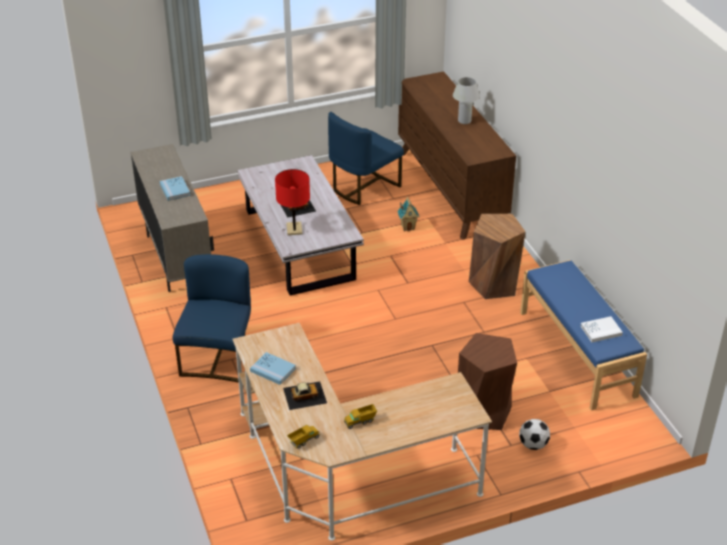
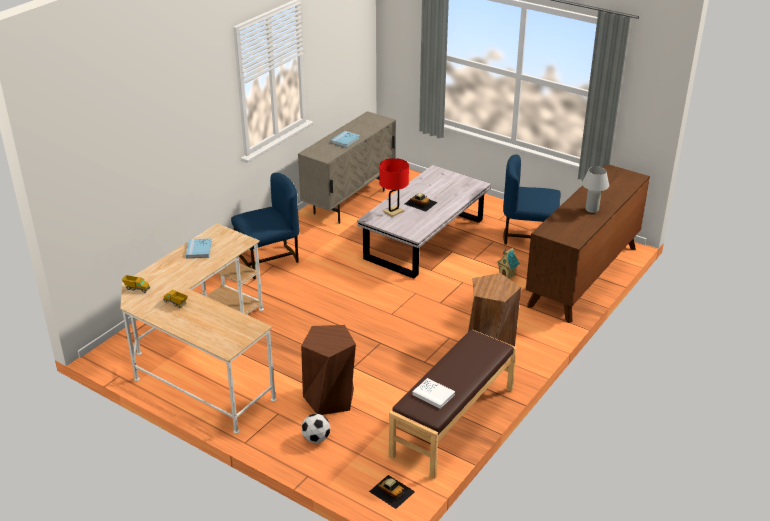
camera: 55 degrees right, 5 degrees down
(304, 395) = (184, 271): toy car -> toy car (392, 491)
(577, 353) = (454, 422): blue bench -> brown bench

